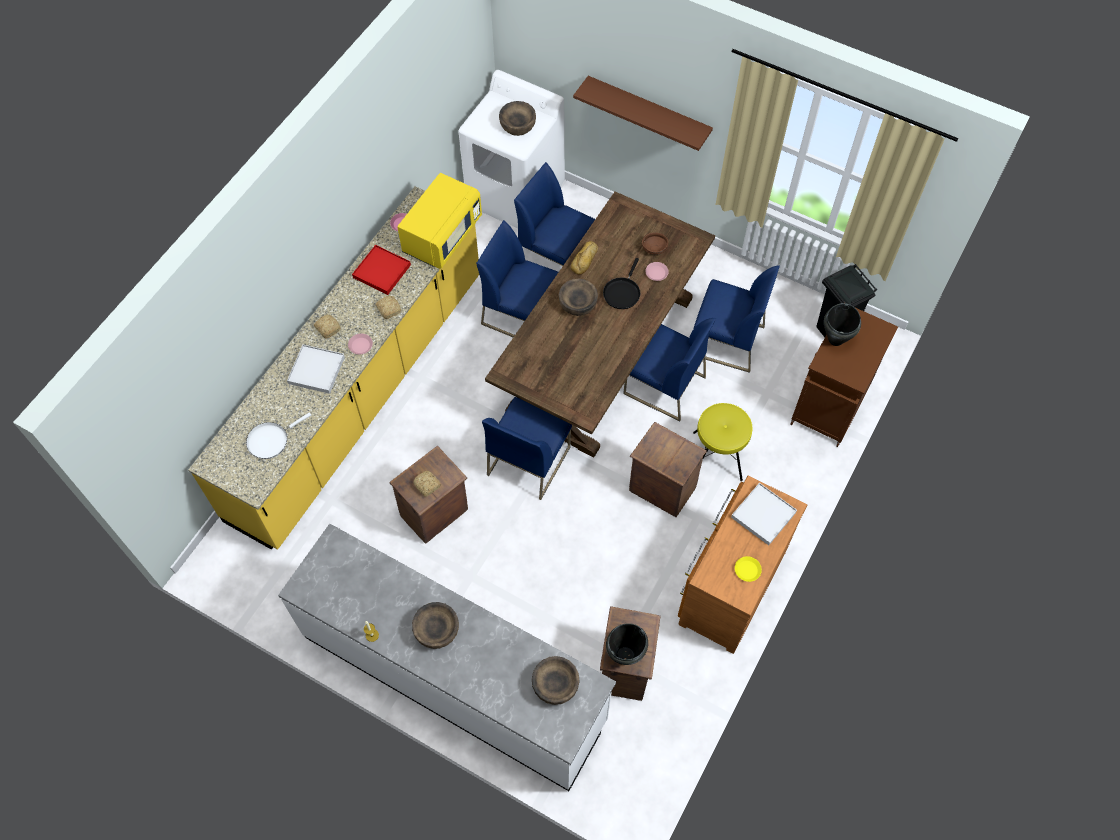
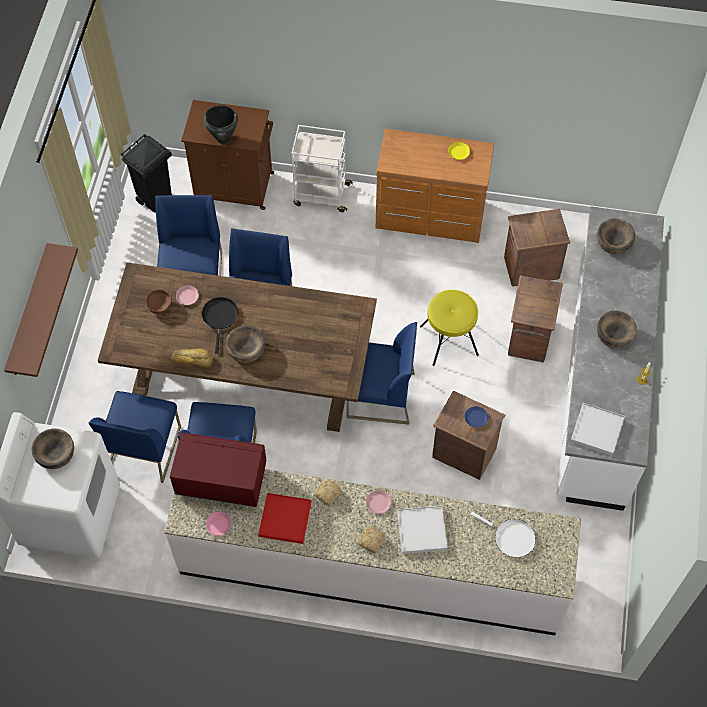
camera: 110 degrees left, 0 degrees up
(360, 395) = (371, 568): yellow counter -> white counter
(427, 486) = (476, 418): bread -> blue plate
(442, 235) = (221, 480): yellow microwave -> red microwave
(622, 292) = (220, 317): black frying pan -> black frying pan turned 90 degrees counterclockwise
(625, 655) = (551, 228): black cooking pot -> none
(662, 488) = (364, 286): crate -> crate (529, 338)
(717, 456) = (316, 254): yellow stool -> yellow stool (449, 341)
(763, 515) = (407, 153): white tray -> white tray (596, 430)
(794, 484) = (321, 194): none -> white cart

